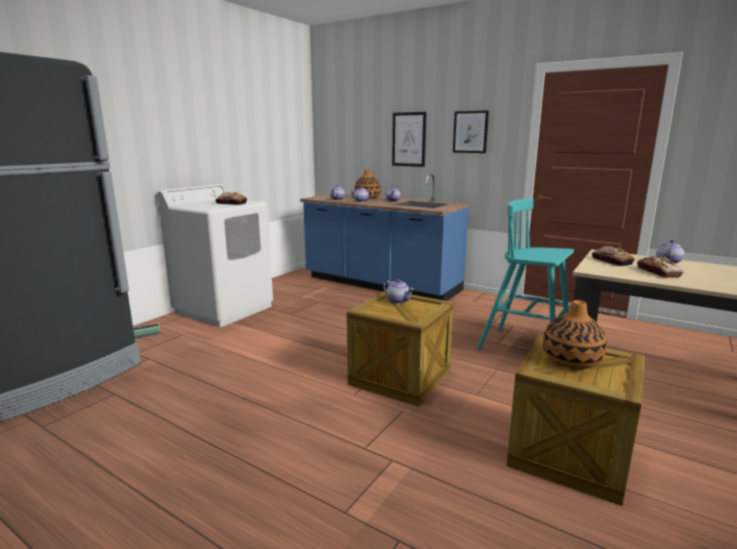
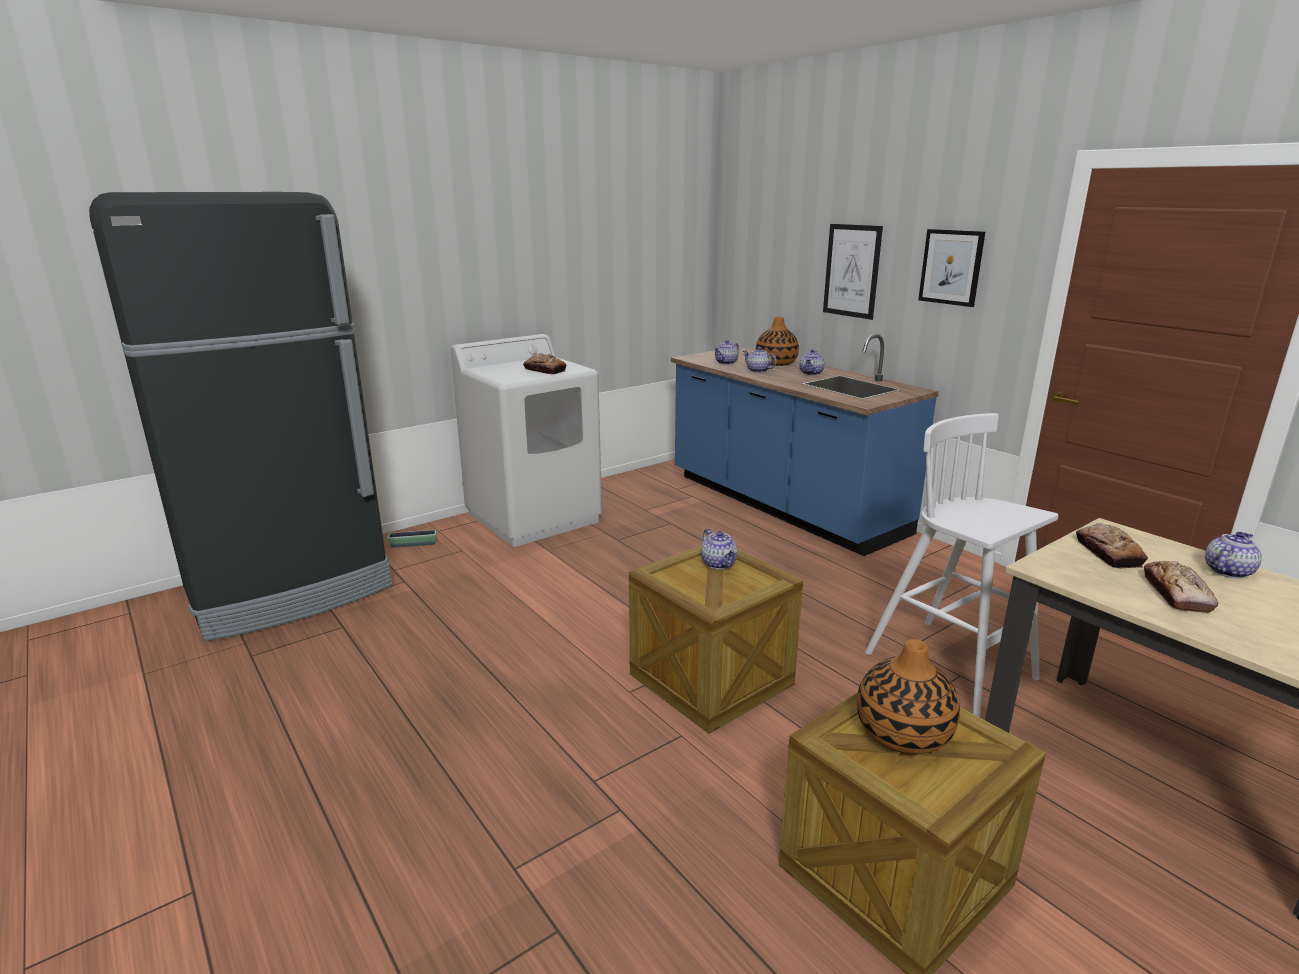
camera: 20 degrees right, 5 degrees up
(526, 348) = (952, 667): turquoise stool -> white stool

